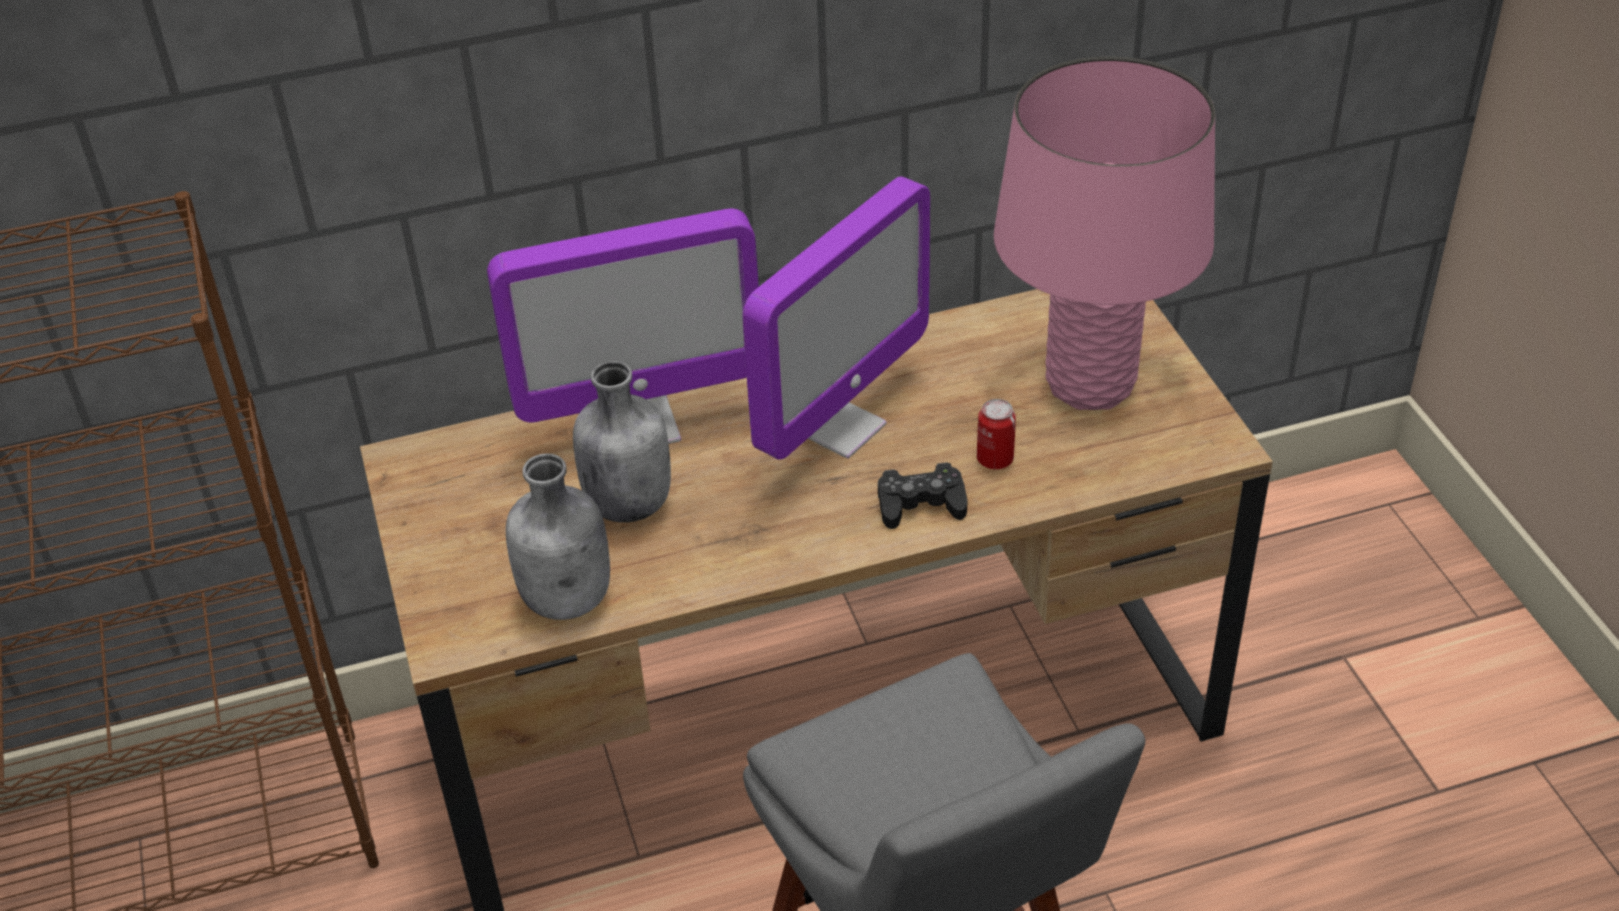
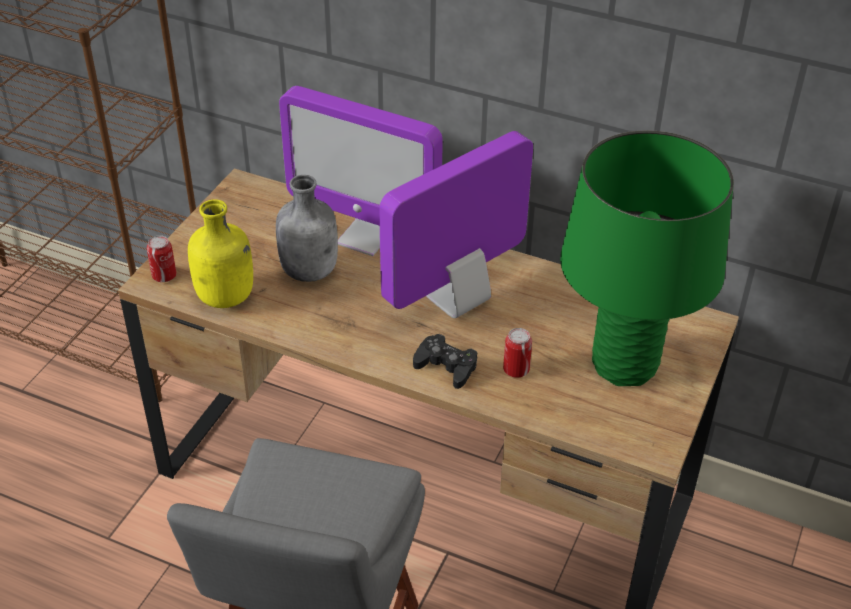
camera: 40 degrees right, 0 degrees up
(452, 627) = (164, 276): none -> can
(569, 598) = (226, 297): grey bottle -> yellow bottle
(838, 427) = (457, 299): monitor -> monitor turned 150 degrees clockwise
(1089, 385) = (624, 365): pink table lamp -> green table lamp

